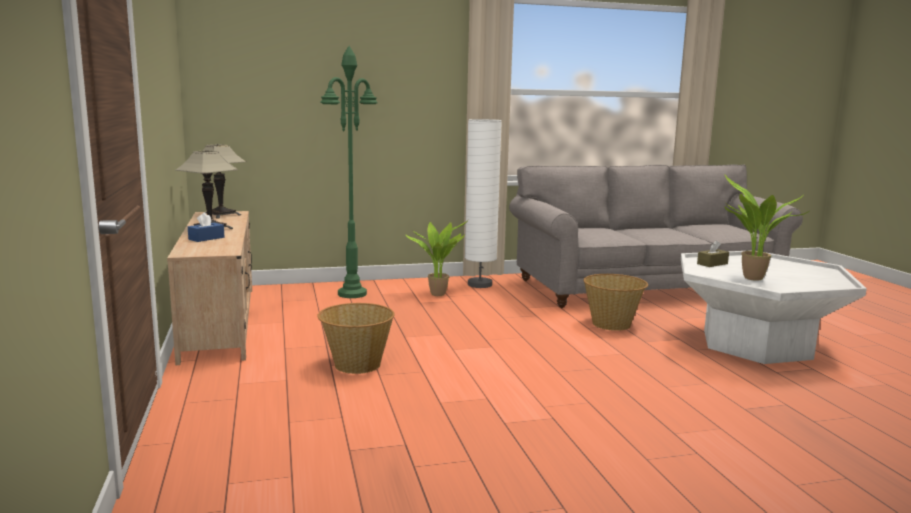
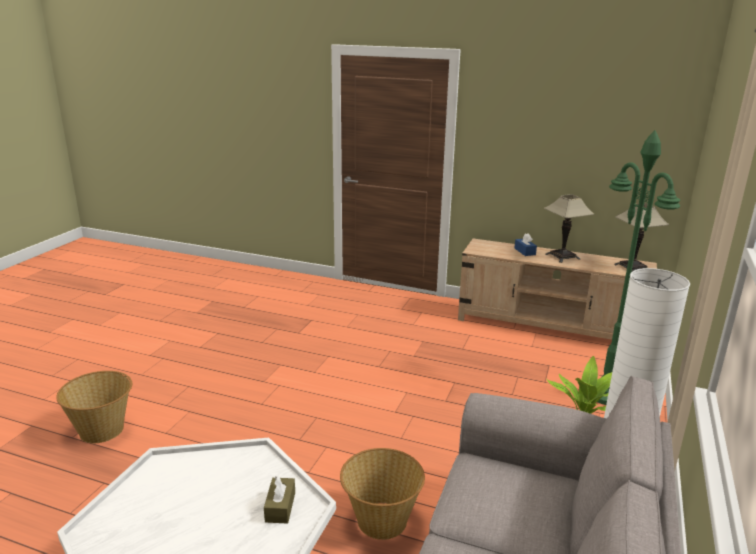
camera: 125 degrees right, 10 degrees up
(356, 364) = (415, 349): basket -> basket (102, 430)
(751, 279) = (204, 484): potted plant -> none

